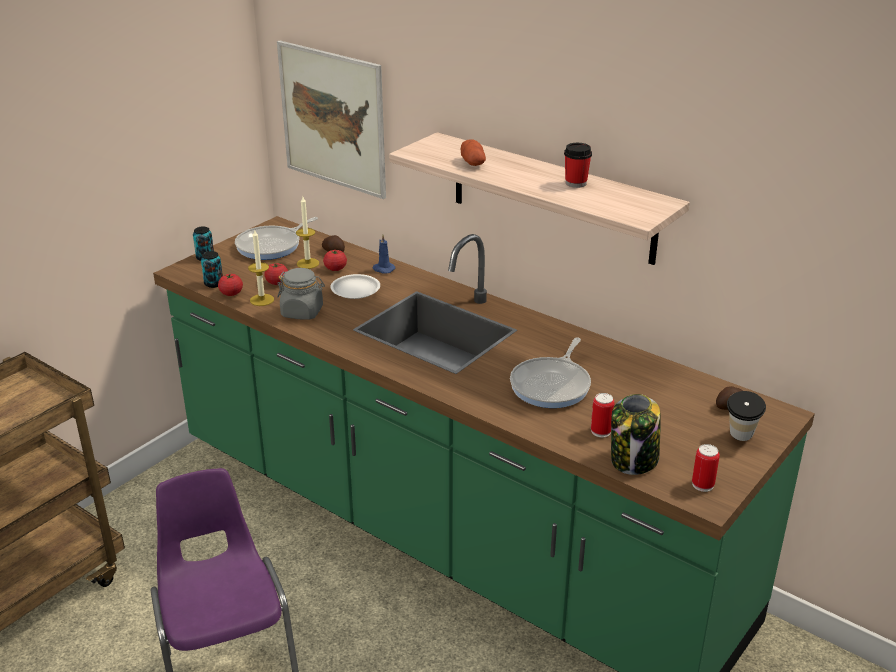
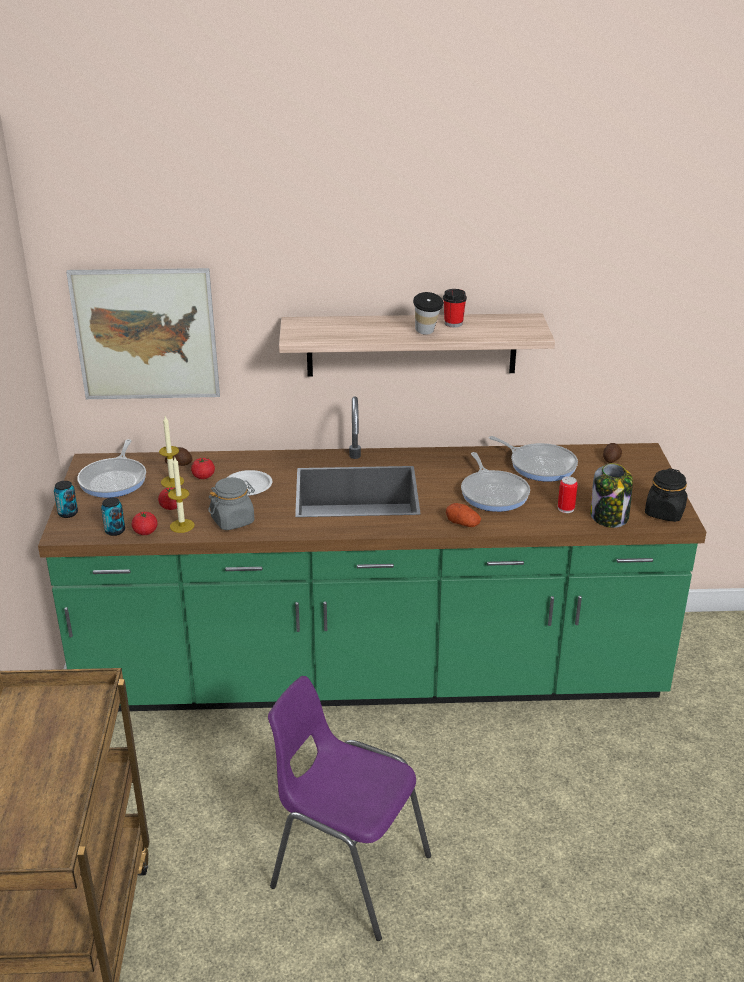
camera: 40 degrees left, 0 degrees up
(383, 269) = (243, 462): blue candle -> none
(473, 163) = (356, 332): potato -> potato (463, 523)
(641, 380) = (540, 465): none -> frying pan
(702, 485) = (664, 513): can -> black jar
(740, 439) = (644, 476): cup -> cup (427, 333)

